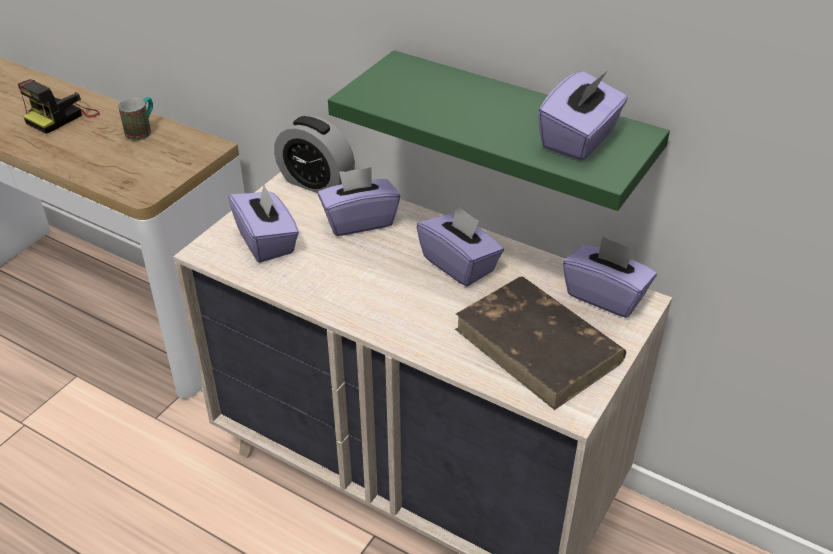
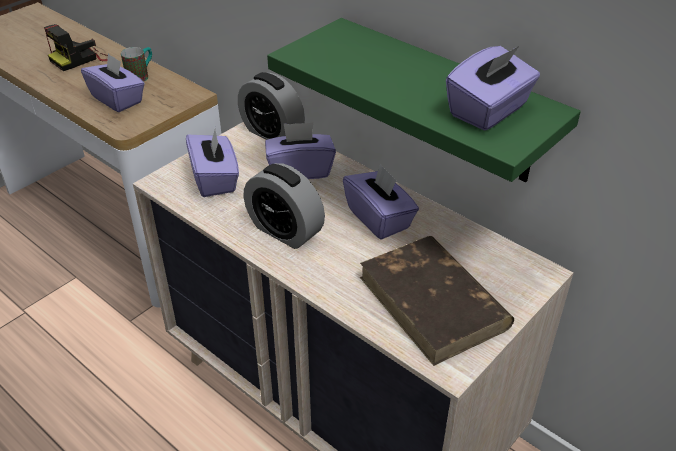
camera: 10 degrees right, 0 degrees up
(361, 289) = (285, 231): none -> alarm clock
(605, 296) = (509, 263): purple tissue box -> purple tissue box (117, 99)

